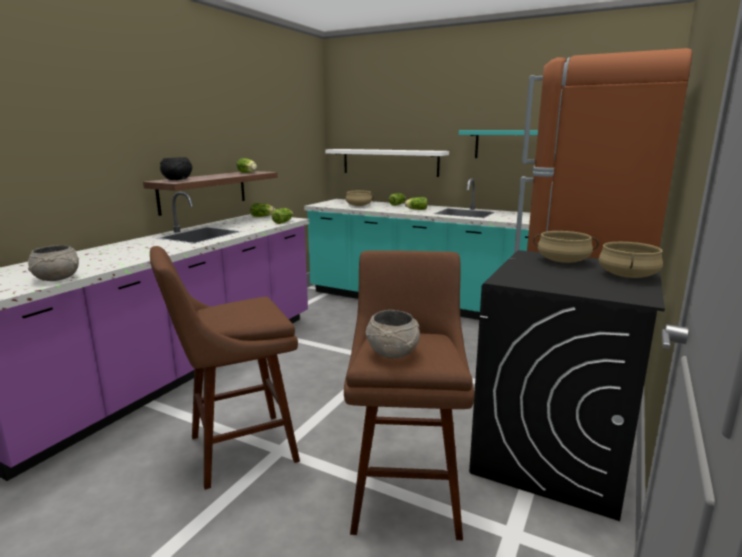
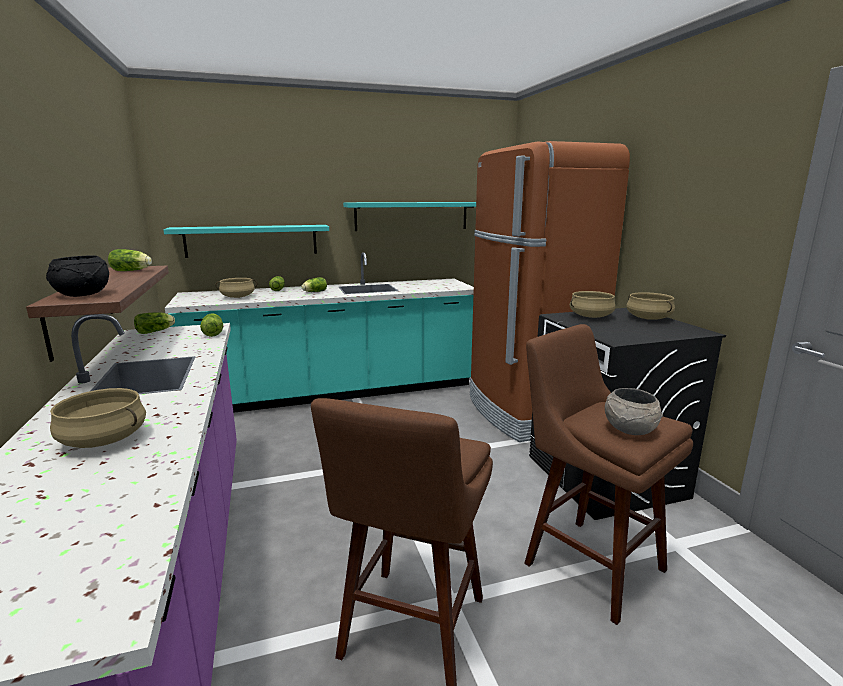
camera: 45 degrees left, 0 degrees up
(57, 278) = (136, 519): grey bowl -> none
(121, 253) = (104, 439): none -> beige cooking pot
(390, 162) = (252, 240): white shelf -> turquoise shelf

